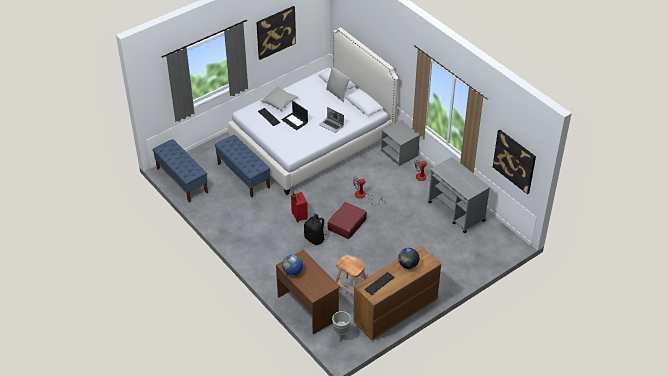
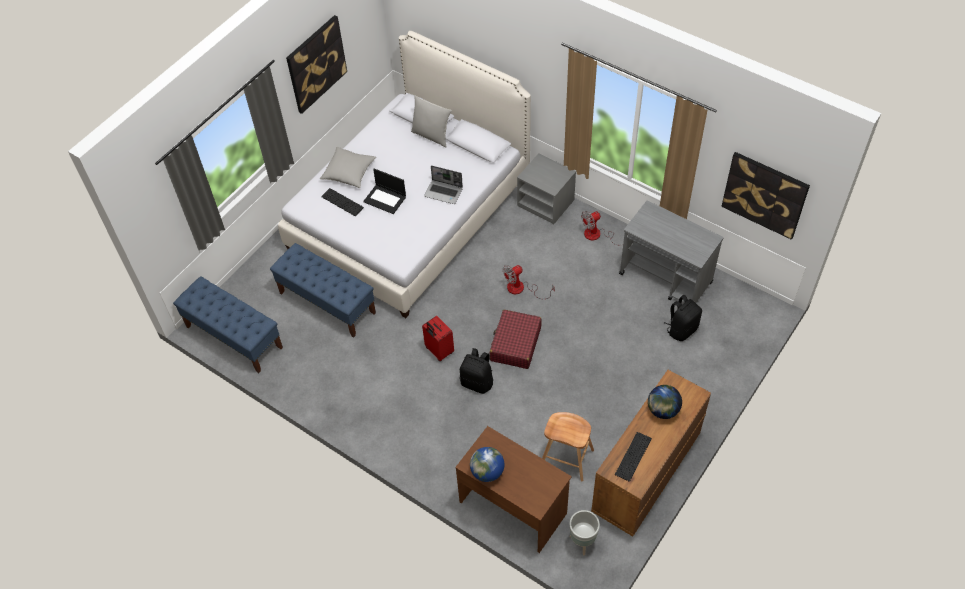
camera: 15 degrees left, 10 degrees up
(453, 241) = (681, 329): none -> black backpack

